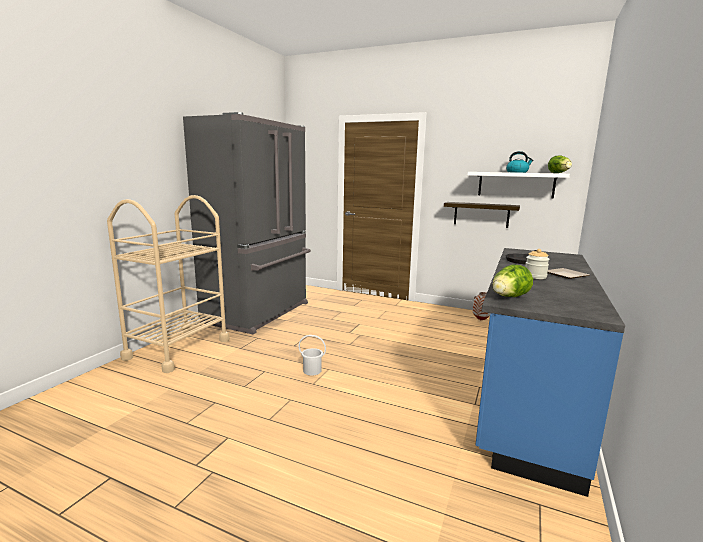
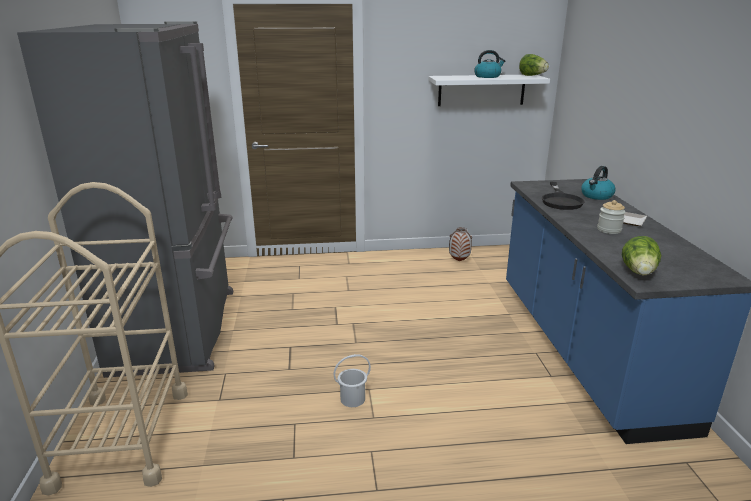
camera: 30 degrees left, 10 degrees up
(481, 214) = (442, 130): shelf -> none
(567, 262) = (596, 196): none -> kettle

